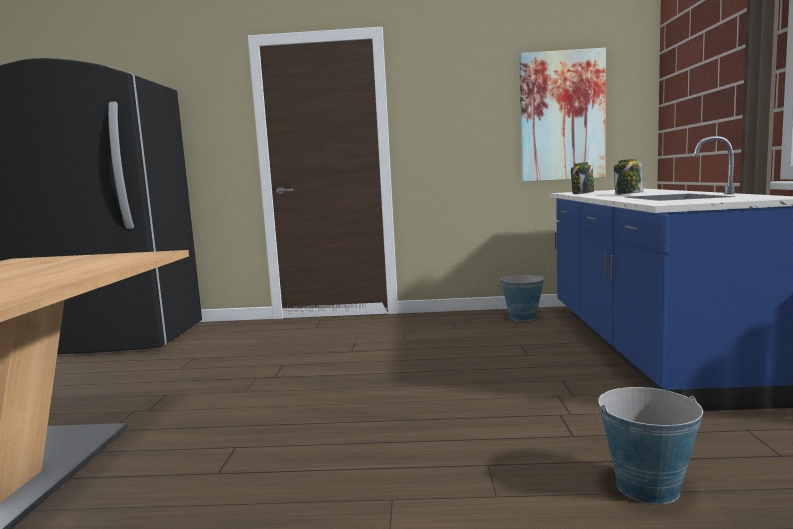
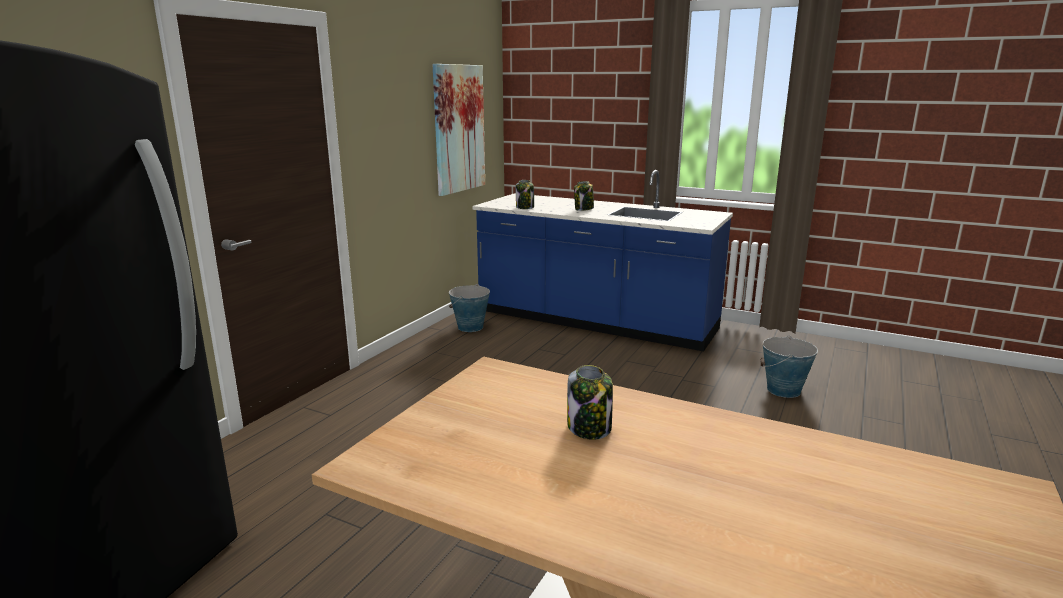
camera: 65 degrees left, 10 degrees up
(47, 272) = (589, 428): none -> jar

